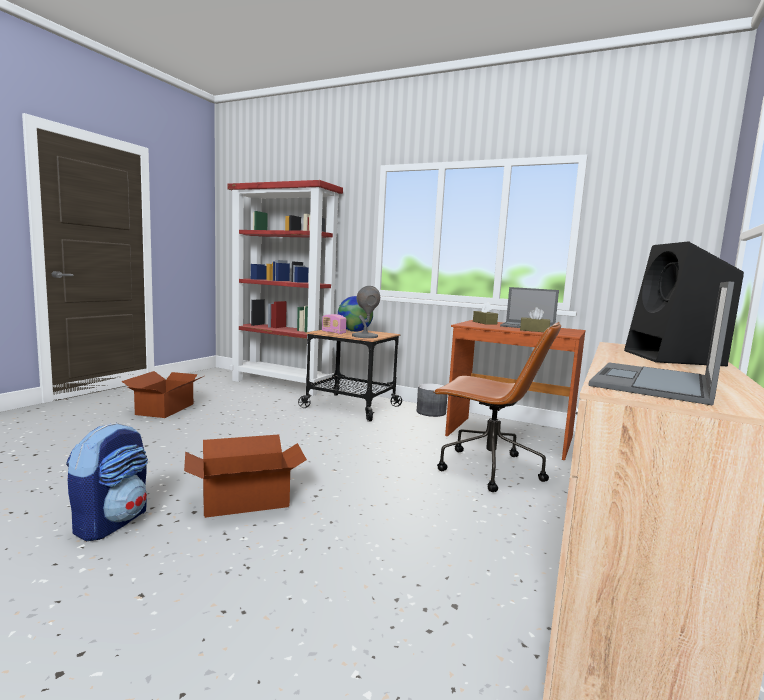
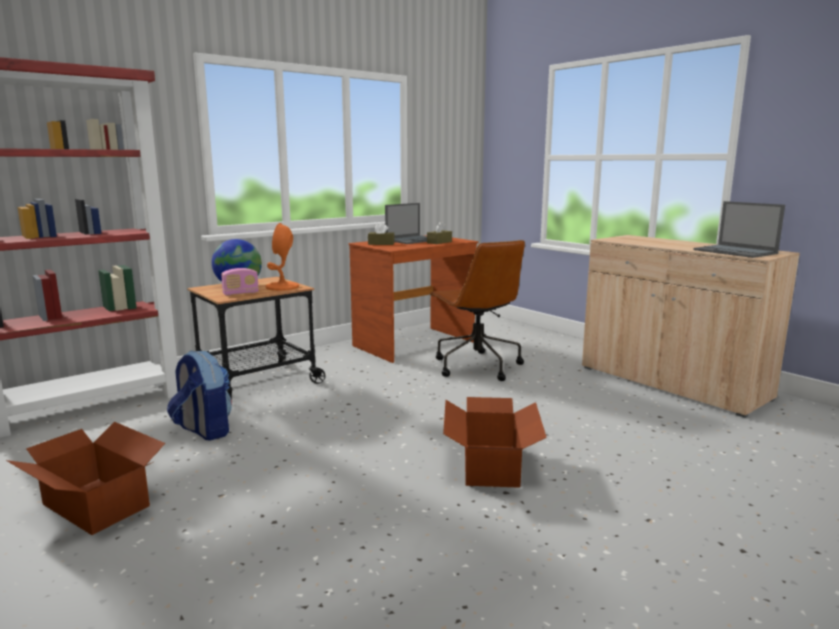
camera: 65 degrees left, 5 degrees up
(111, 522) = (513, 539): backpack -> backpack (203, 430)
(364, 336) = (282, 287): grey table lamp -> orange table lamp
(430, 412) = (320, 354): grey planter -> none
(487, 469) = (476, 366): brown office chair -> brown office chair turned 105 degrees clockwise
(674, 358) = (655, 241): black speaker -> none

